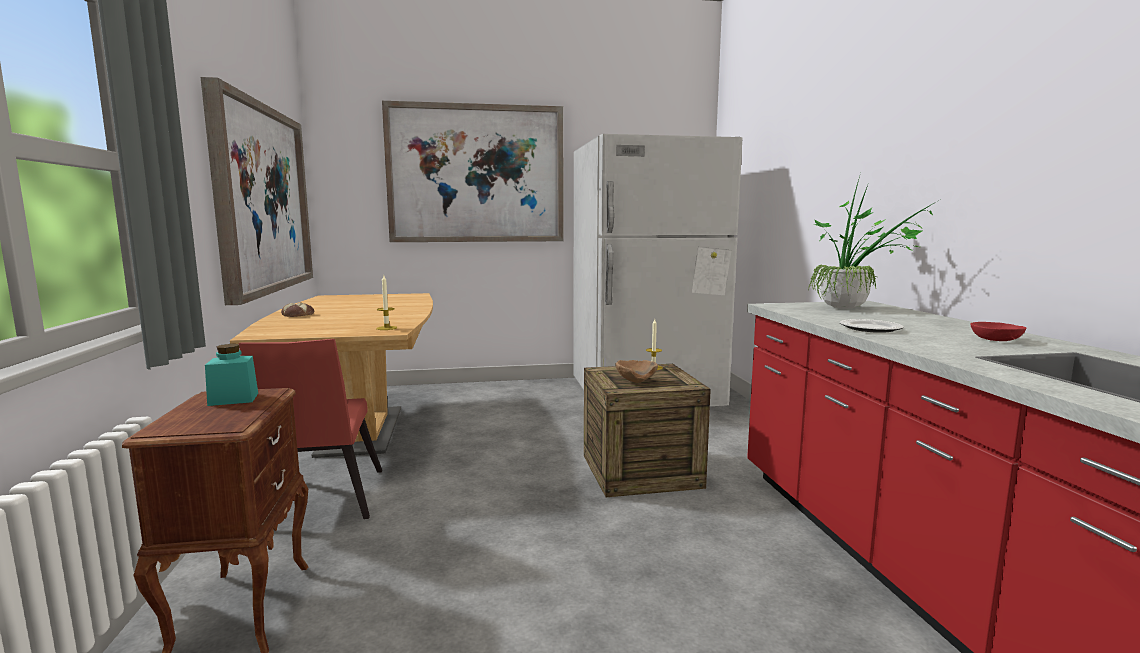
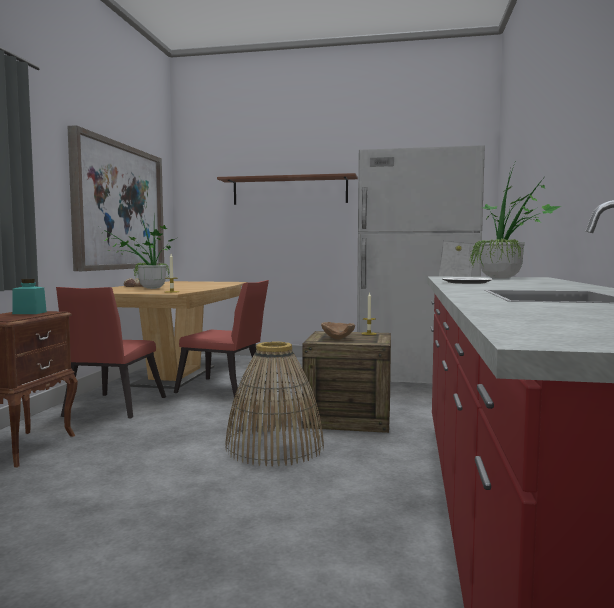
camera: 20 degrees right, 5 degrees down
(329, 320) = (146, 288): none -> potted plant
(451, 445) = (226, 389): none -> red chair
(476, 174) = (290, 191): picture -> brown shelf
(604, 536) = (275, 447): none -> basket
(996, 339) = (553, 287): red bowl -> none

